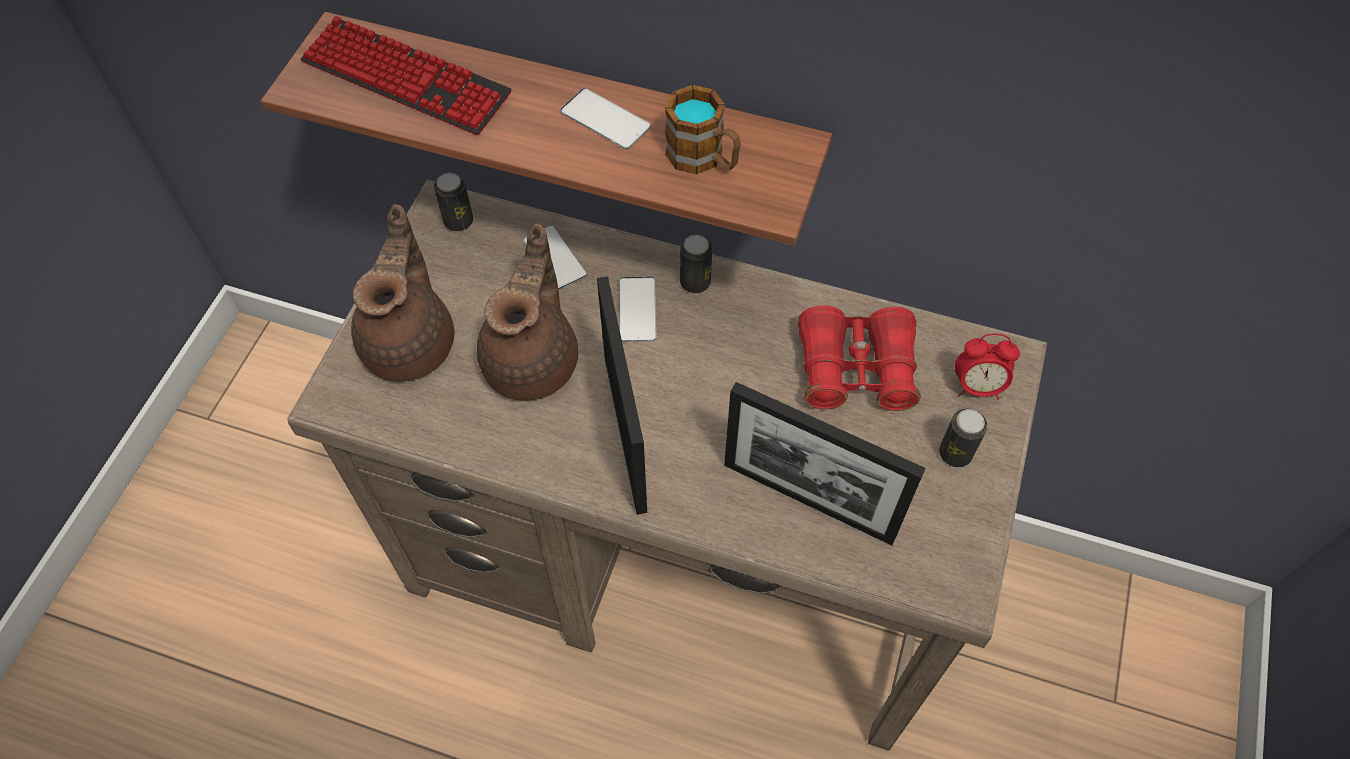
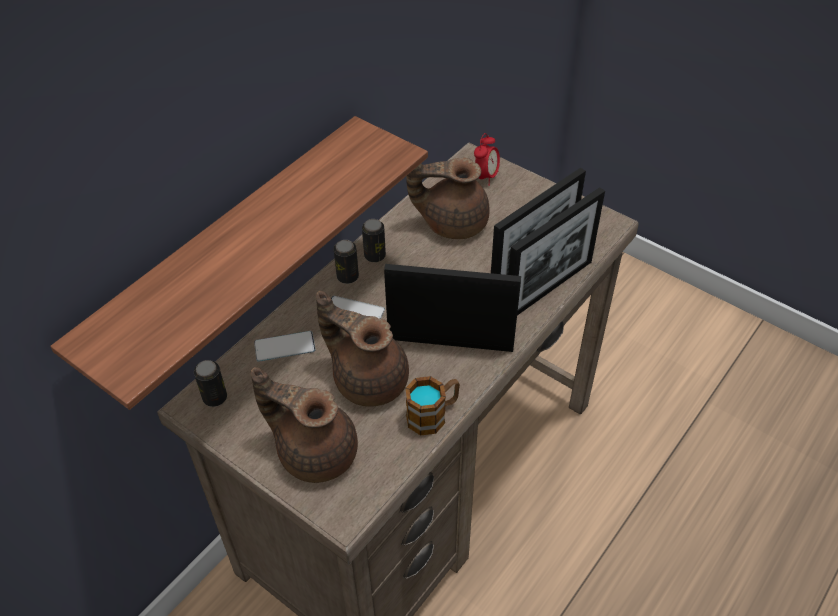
camera: 70 degrees left, 10 degrees down
(406, 79) = (168, 306): keyboard -> none
(605, 119) = (281, 208): phone -> none
(704, 159) = (344, 172): mug -> mug (433, 415)
(776, 532) = (548, 289): none -> picture frame
(855, 370) = (452, 222): red binoculars -> brown teapot
(955, 453) = (525, 199): can -> can (375, 255)

